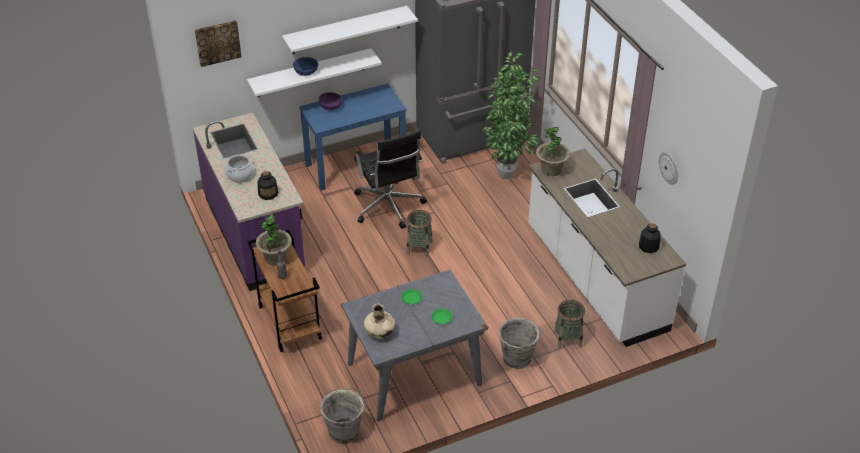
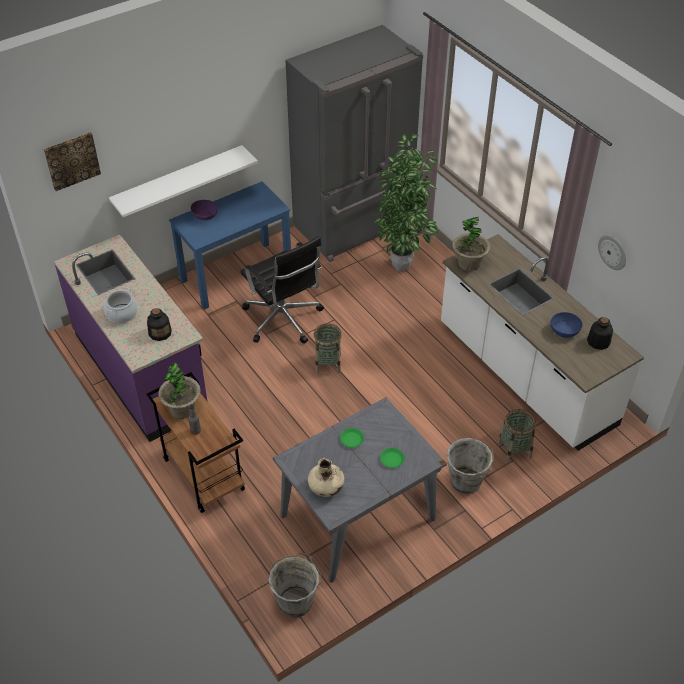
camera: 10 degrees left, 5 degrees up
(306, 72) = (175, 181): blue bowl -> blue bowl (564, 331)
(346, 30) = (214, 128): white shelf -> none

